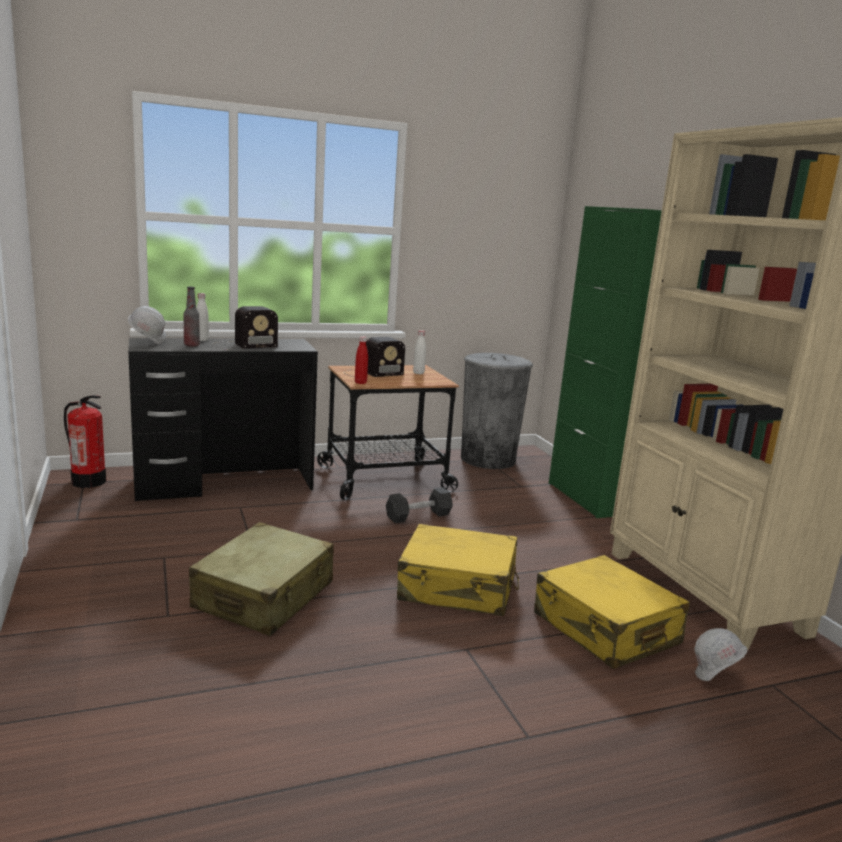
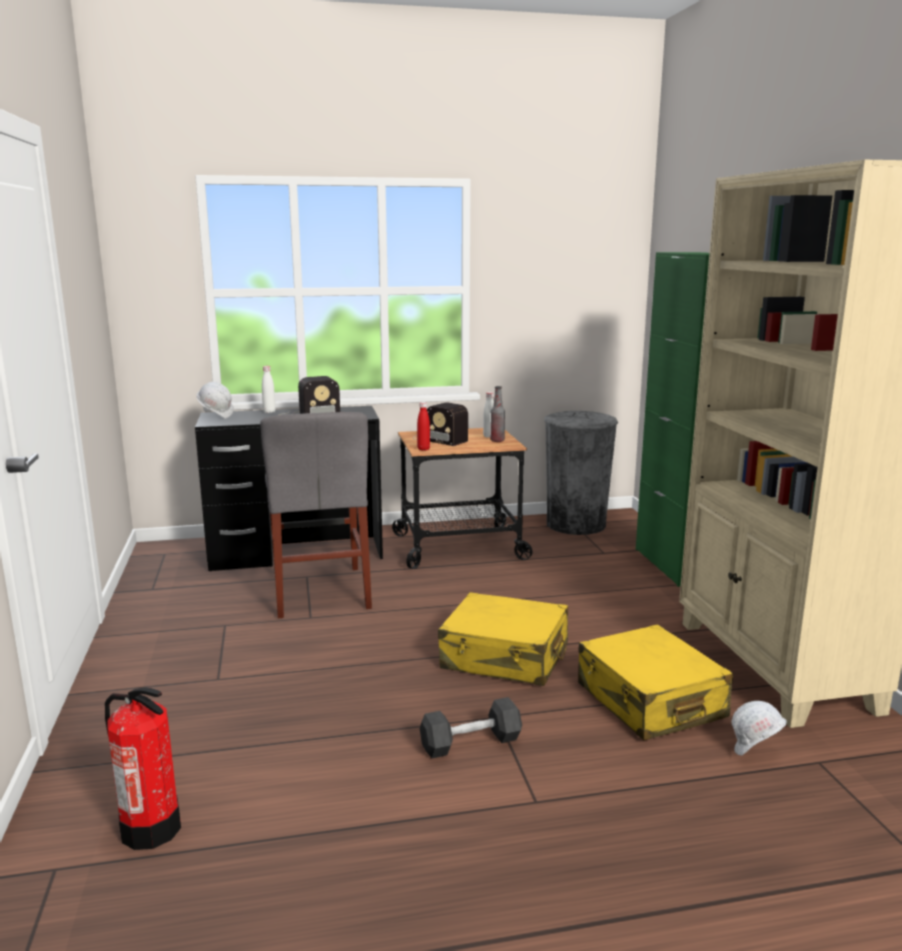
camera: 10 degrees right, 0 degrees up
(88, 481) = (169, 552): fire extinguisher -> fire extinguisher (151, 828)
(191, 345) = (257, 418): bottle -> bottle (497, 441)
(257, 522) = (320, 591): none -> grey chair
(264, 596) = (311, 662): beige suitcase -> none
(371, 373) = (438, 438): radio -> radio turned 60 degrees clockwise
(418, 516) = (484, 585): black dumbbell -> black dumbbell (470, 743)

